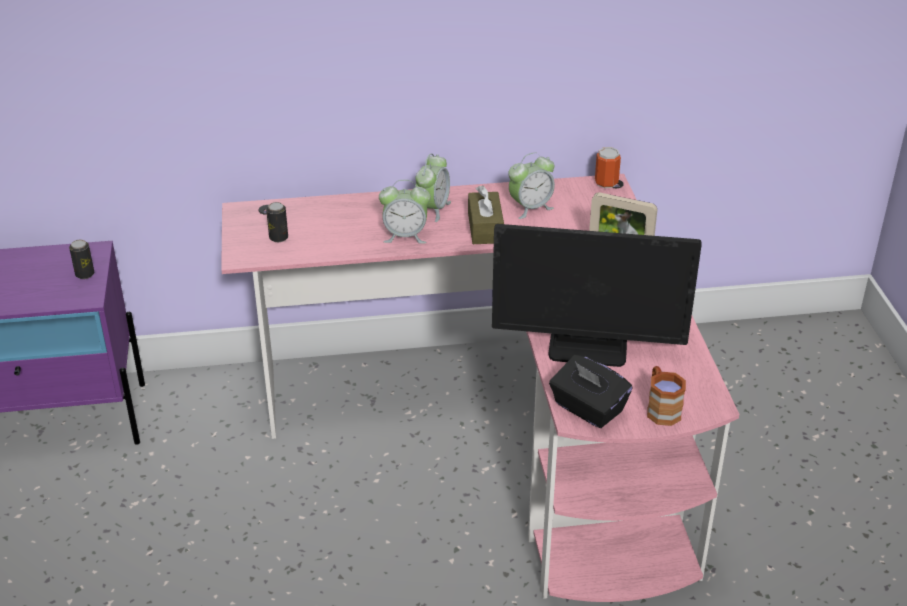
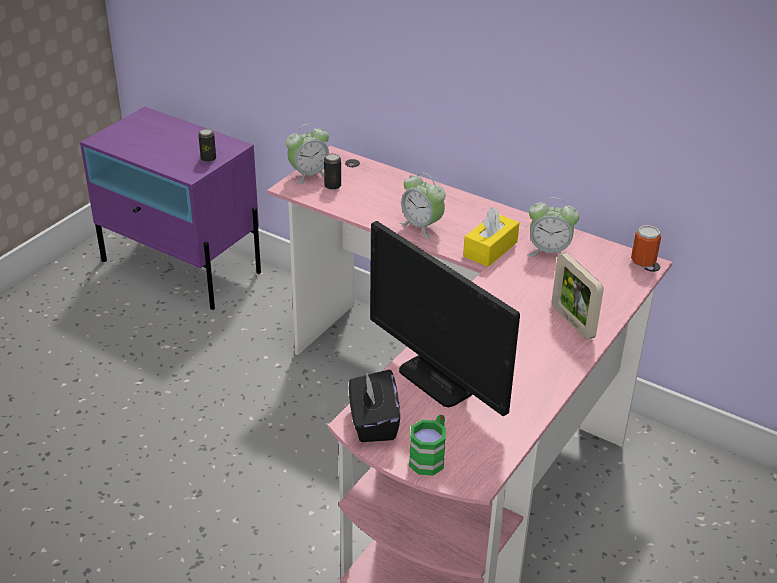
camera: 40 degrees right, 0 degrees up
(433, 209) = (470, 217): alarm clock -> alarm clock (309, 175)
(485, 228) = (490, 249): brown tissue box -> yellow tissue box
(661, 408) = (430, 457): brown mug -> green mug

